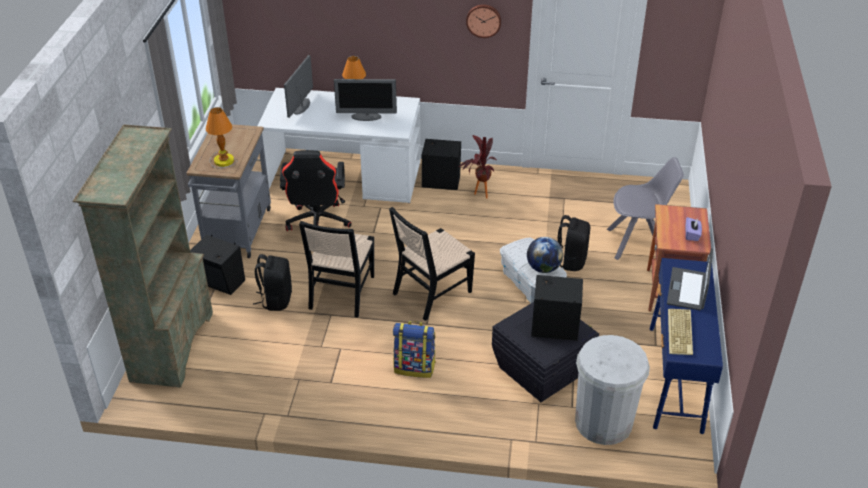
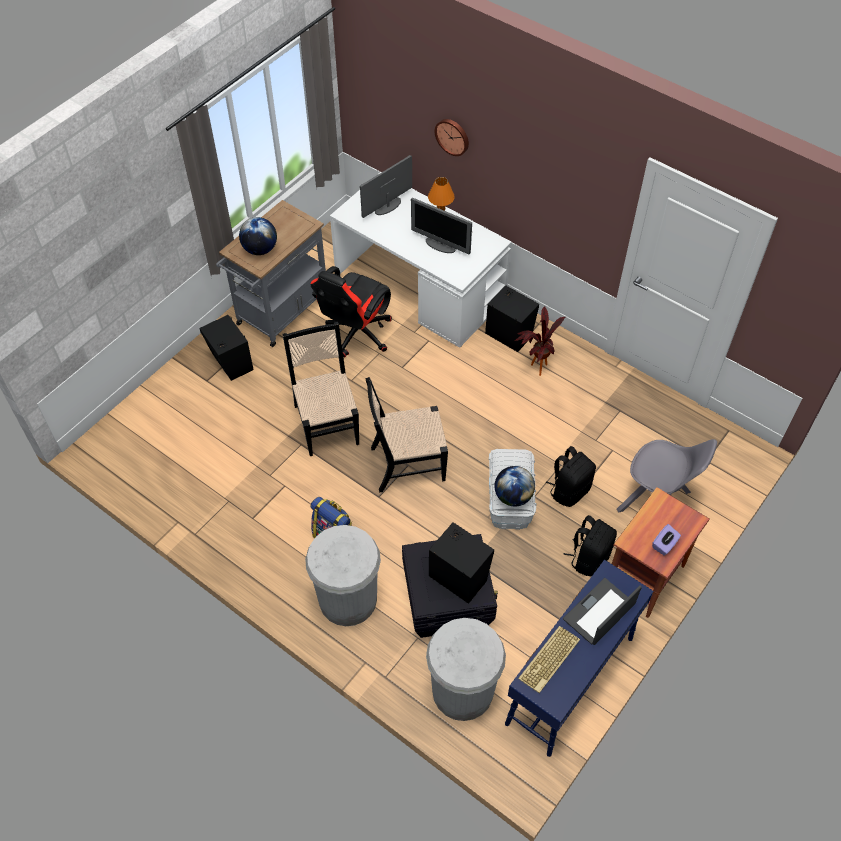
camera: 30 degrees right, 15 degrees up
(171, 346) = (150, 412): green bookcase -> none
(222, 159) = (260, 249): table lamp -> globe
(276, 299) = (265, 404): black backpack -> black backpack (589, 558)
(342, 293) = (327, 424): chair -> chair turned 120 degrees clockwise
(460, 403) = (348, 599): none -> white trash can
(483, 20) = (586, 193): wall clock -> wall clock (453, 136)

